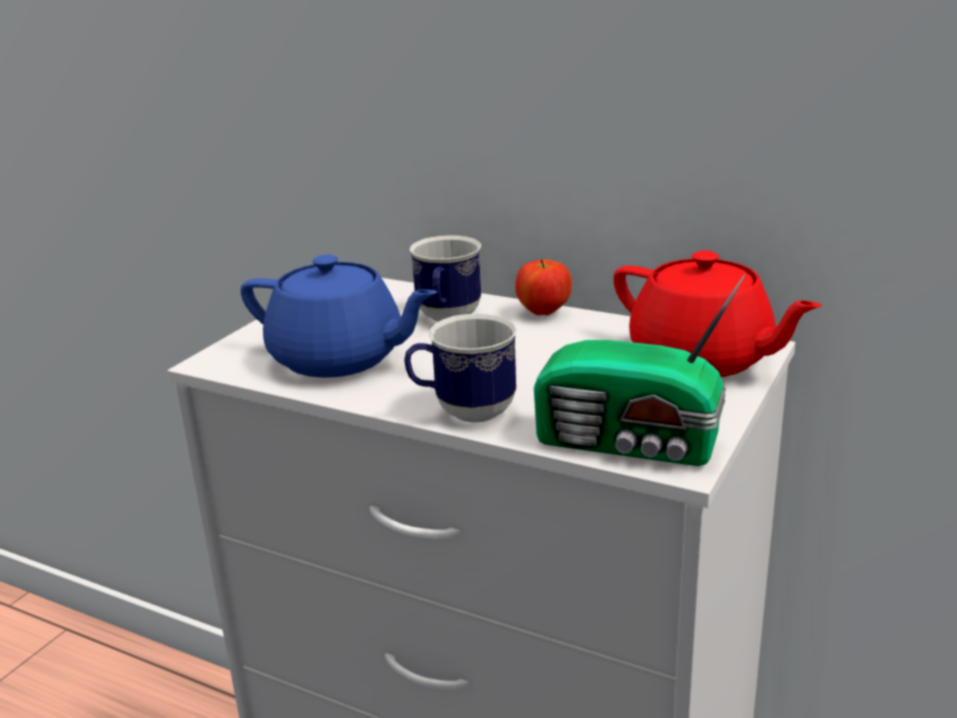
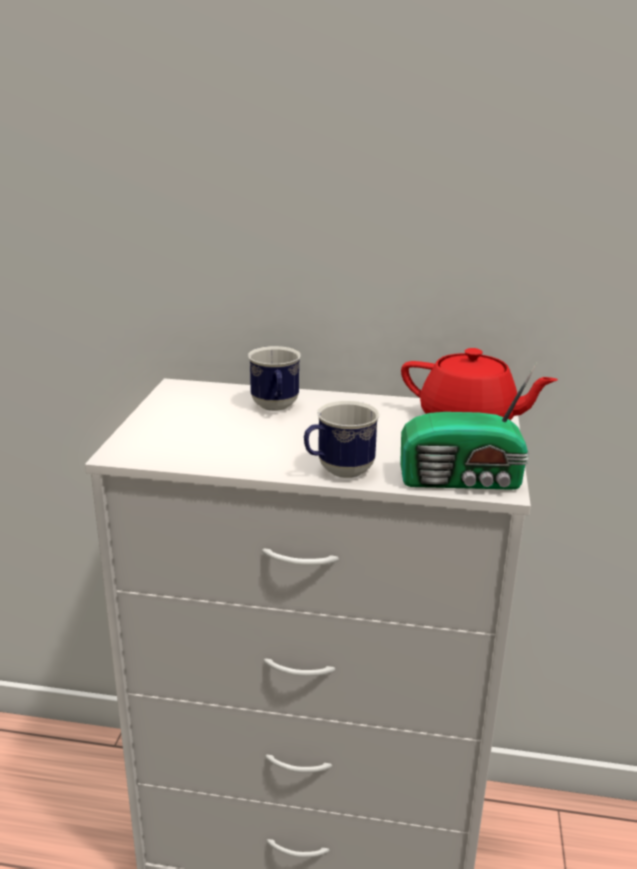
camera: 20 degrees left, 0 degrees up
(339, 359) = (218, 443): blue teapot -> none
(544, 312) = (341, 398): apple -> none

